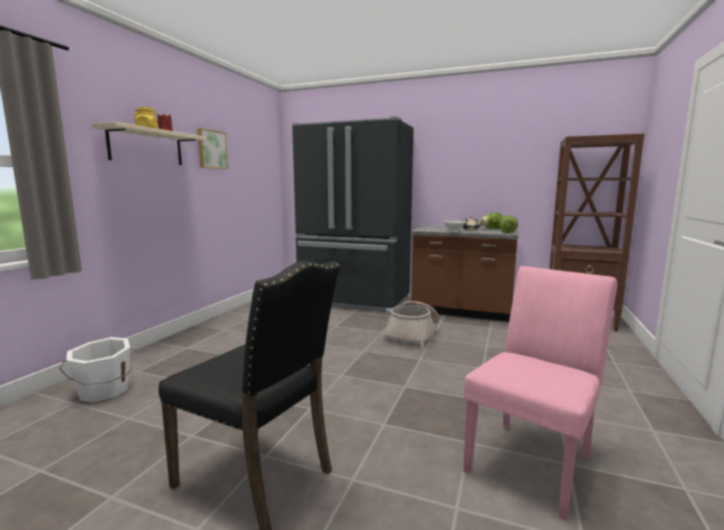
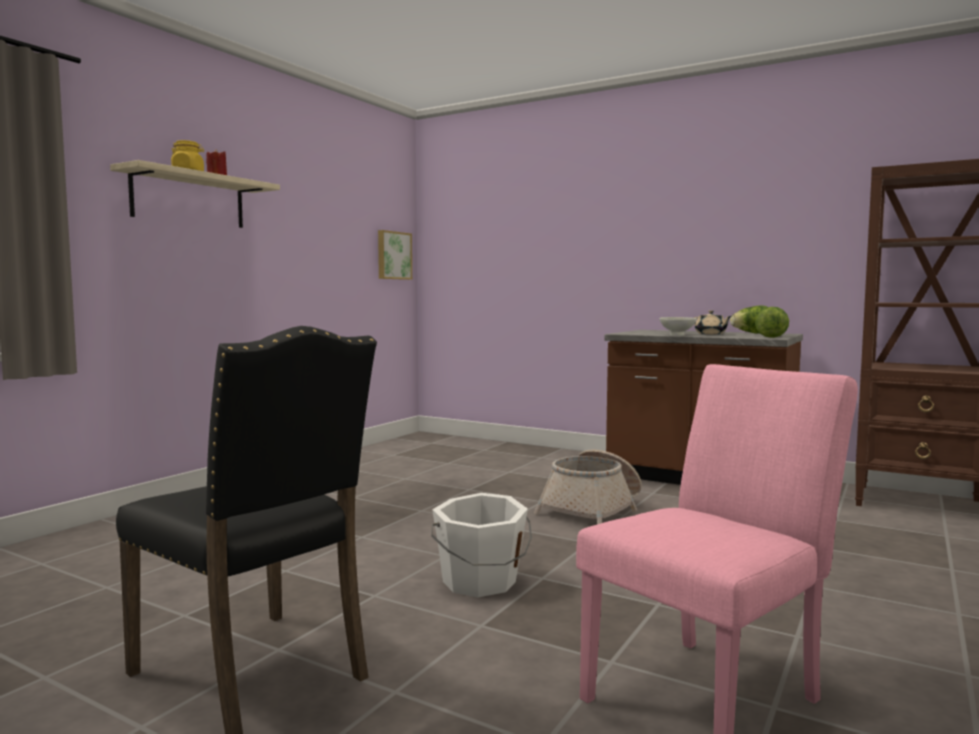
camera: 10 degrees right, 5 degrees down
(104, 391) = (88, 552): white bucket -> white bucket (480, 582)
(211, 149) = (293, 206): picture -> picture (393, 255)
(354, 301) = (517, 457): black fridge -> none

